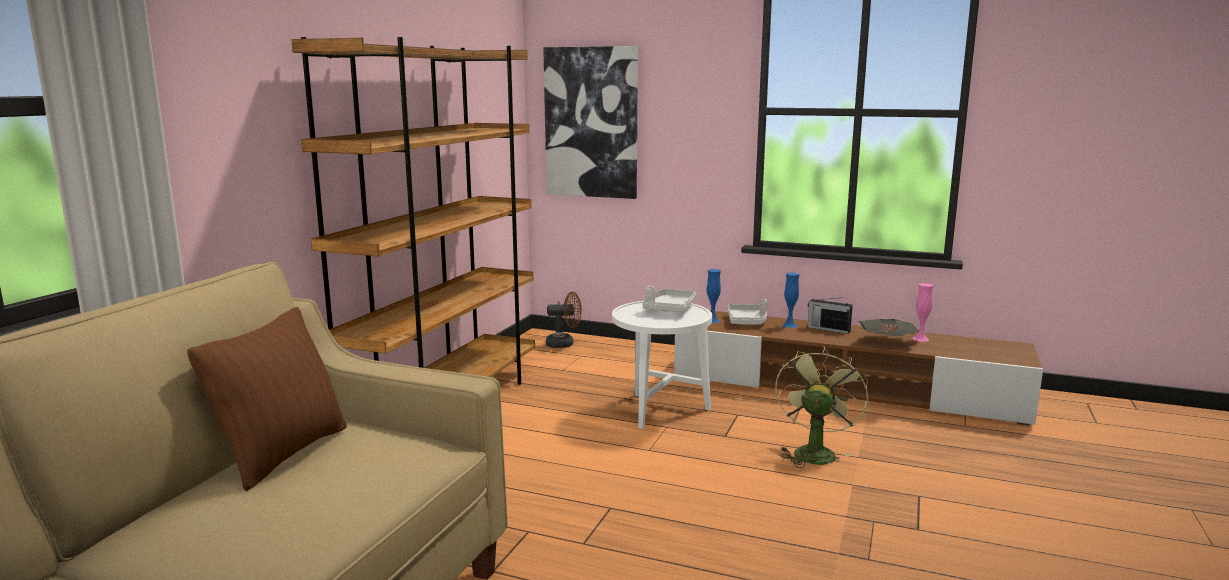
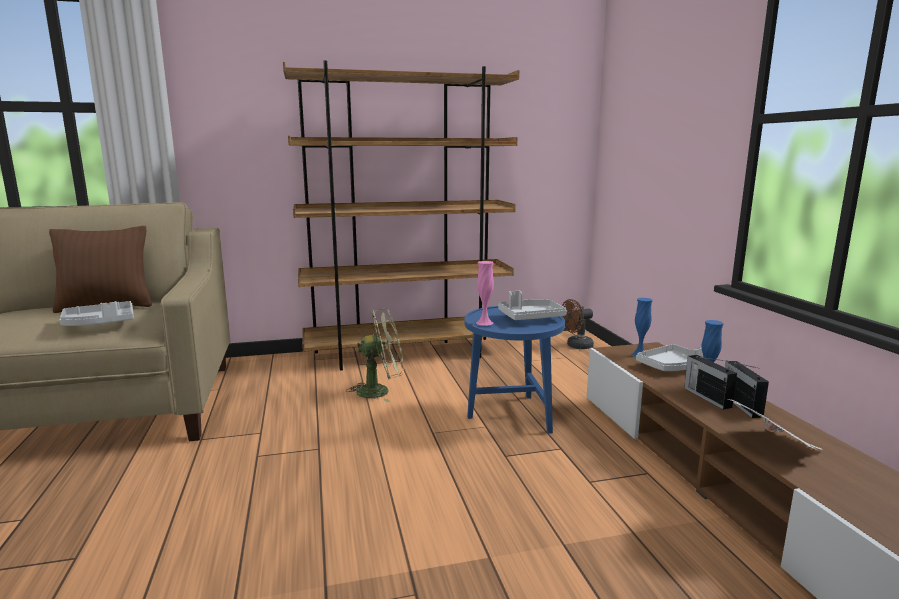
camera: 55 degrees right, 0 degrees up
(390, 461) = (100, 323): none -> grey tray
(564, 344) = (576, 346): brown fan -> brown fan turned 105 degrees clockwise
(591, 123) = (630, 142): picture -> none
(660, 411) = (511, 415): white side table -> blue side table
(807, 331) = (706, 397): none -> radio
(814, 452) = (537, 512): green fan -> green fan (380, 391)
(920, 339) = (844, 465): pink vase -> pink vase (484, 322)

